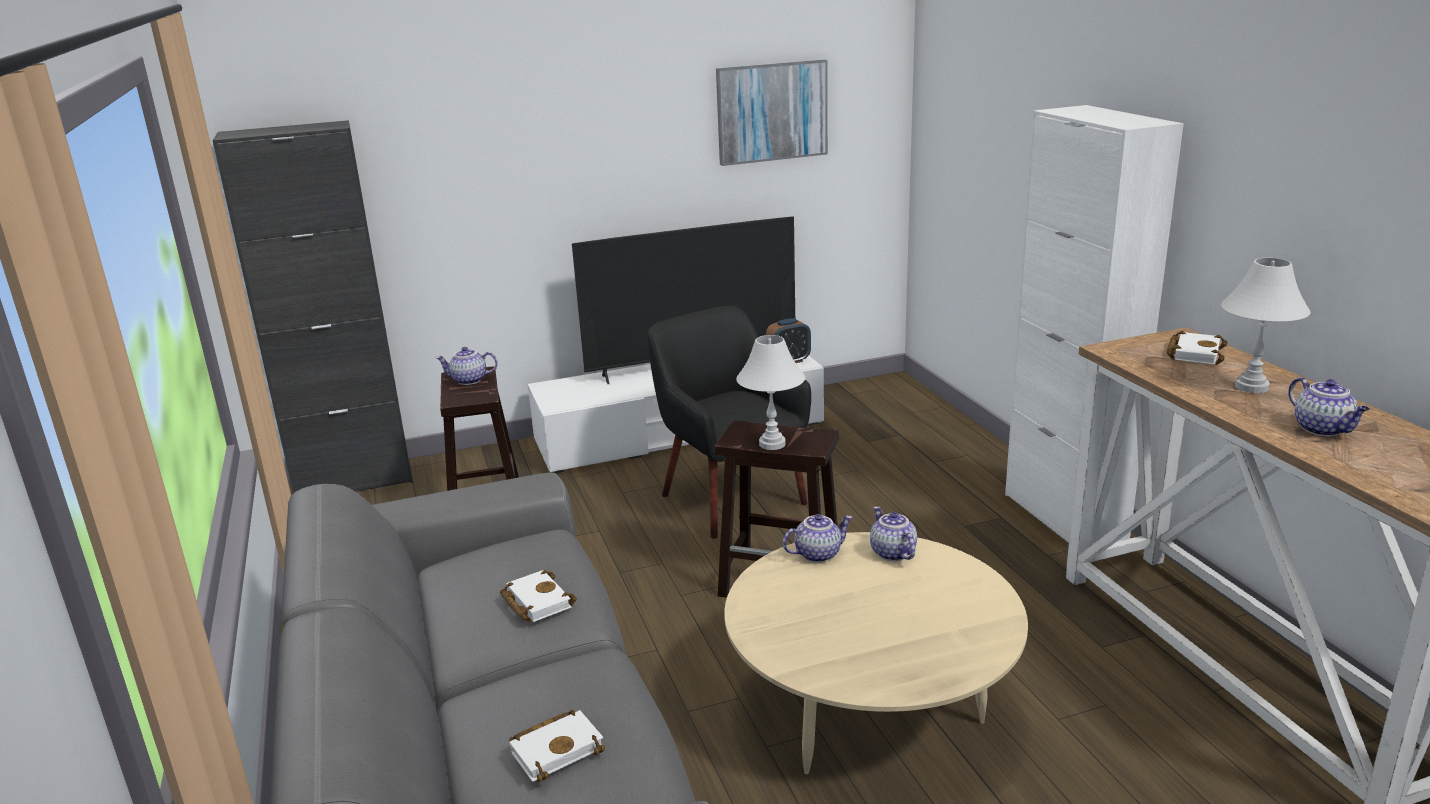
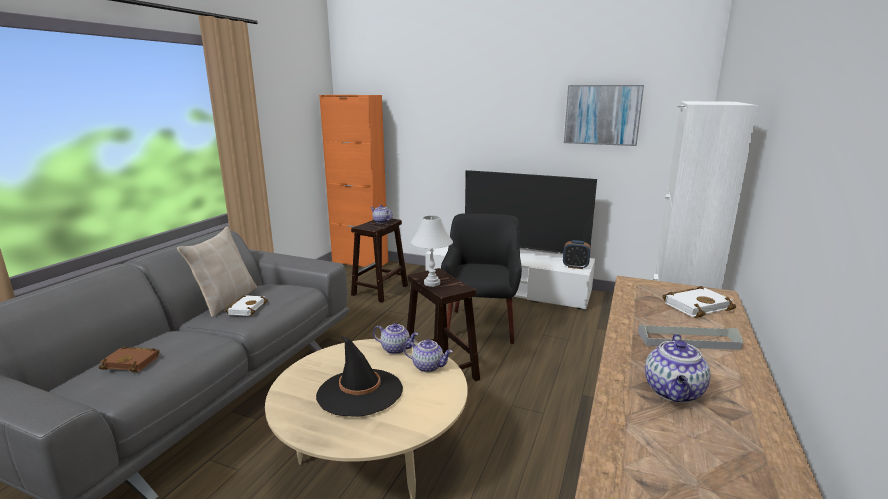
camera: 40 degrees right, 5 degrees down
(354, 482) = (360, 262): black cabinet -> orange cabinet
(451, 613) = (226, 300): none -> beige pillow
(558, 748) = (133, 362): white book -> brown book
(880, 617) = (360, 392): none -> black hat
(891, 553) = (428, 366): teapot -> teapot turned 90 degrees clockwise
(1251, 386) = (687, 340): white table lamp -> grey tray

